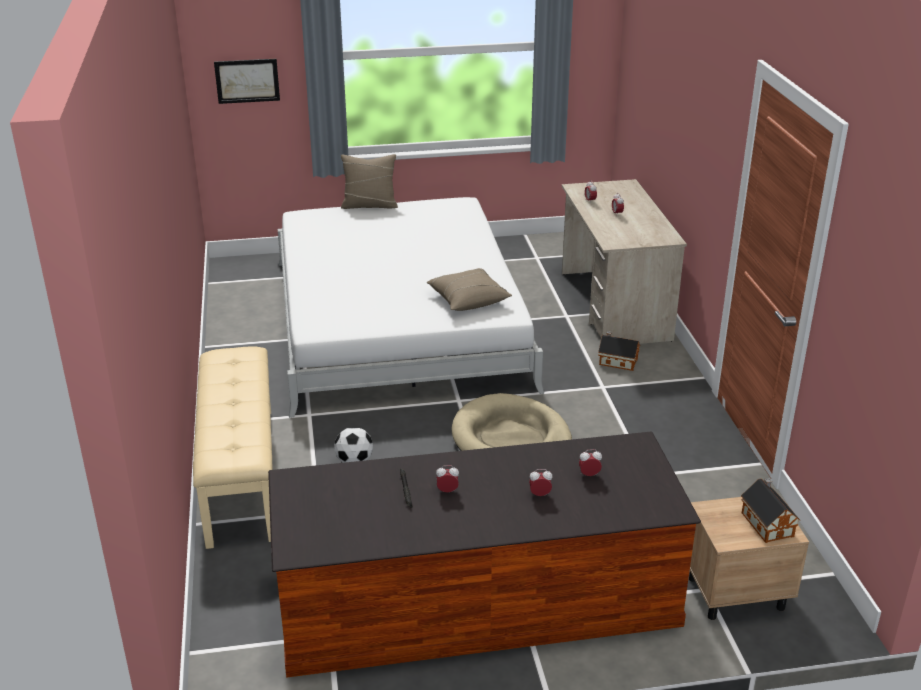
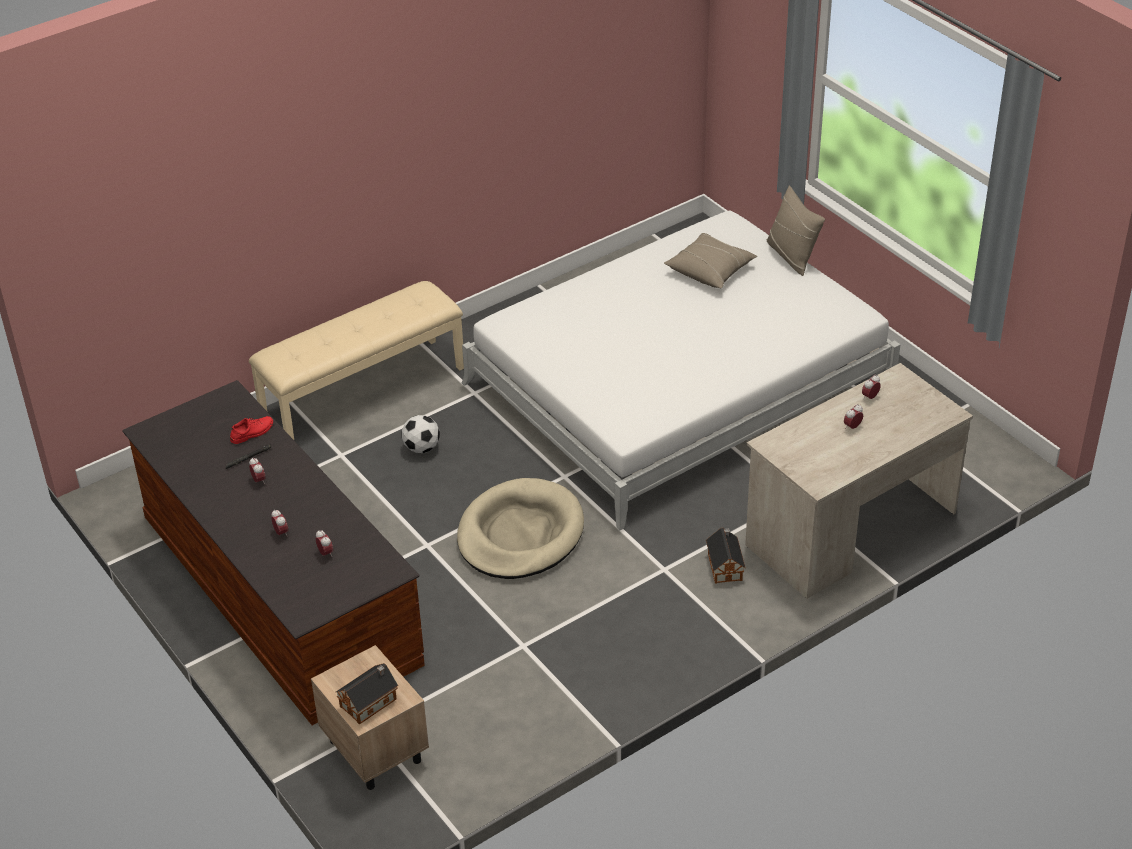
camera: 65 degrees right, 10 degrees up
(247, 81) = (752, 57): picture -> none
(366, 478) = (252, 432): none -> red shoe
(468, 300) = (634, 395): beige pillow -> beige pillow (710, 270)

